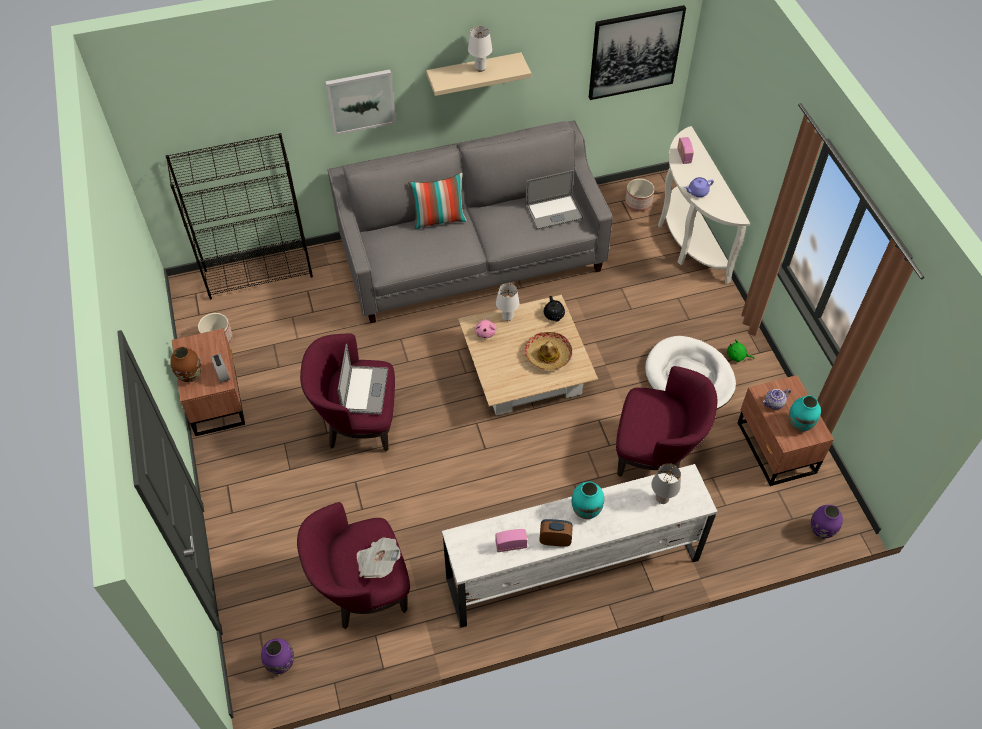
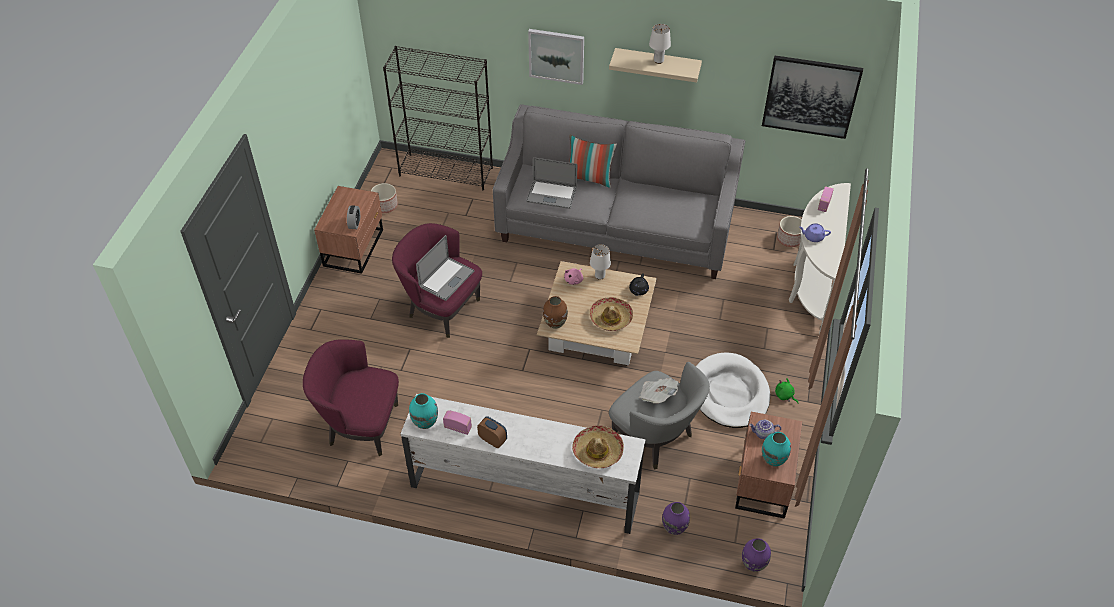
camera: 30 degrees right, 5 degrees down
(190, 376) = (332, 215): brown vase -> brown vase (555, 323)
(280, 663) = (271, 446): purple vase -> purple vase (674, 527)
(378, 563) = (368, 401): newspaper -> newspaper (657, 395)
(554, 212) = (686, 208): laptop -> laptop (551, 194)
(585, 510) = (532, 431): turquoise vase -> turquoise vase (425, 422)
(655, 454) = (655, 438): purple armchair -> grey armchair
(661, 498) = (598, 451): grey table lamp -> hat

